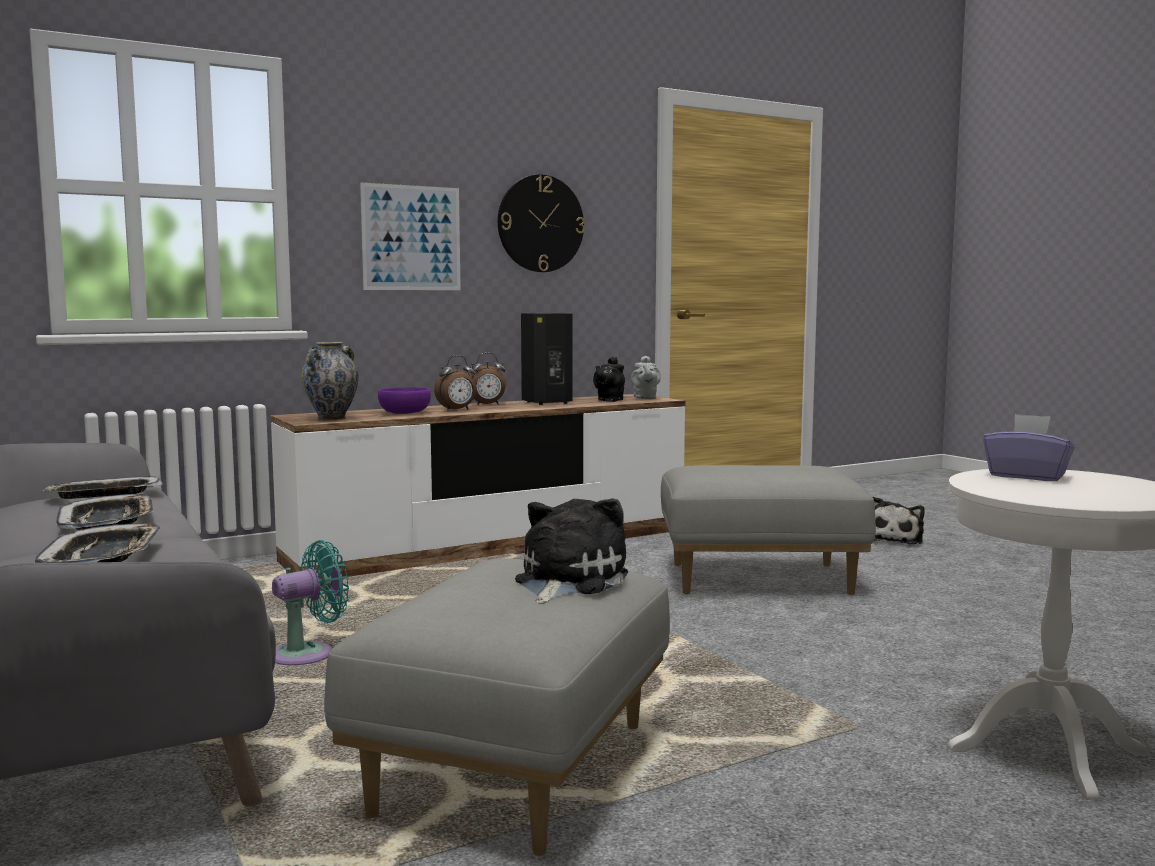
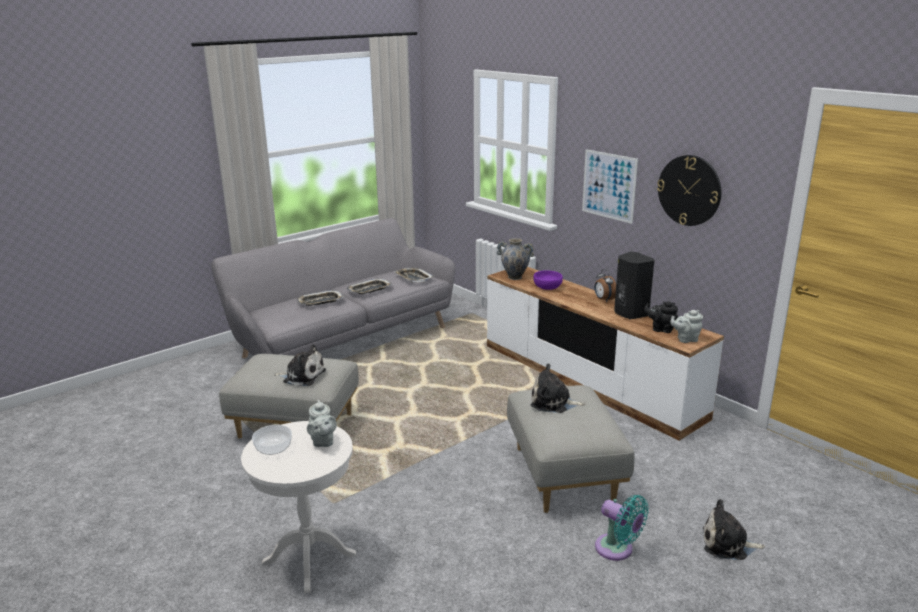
camera: 80 degrees right, 15 degrees up
(308, 654) = (398, 368): turquoise fan -> turquoise fan (617, 549)
(457, 410) = (570, 296): alarm clock -> none
(734, 473) = (553, 402): none -> plush toy
(1027, 476) = (322, 442): purple tissue box -> grey teapot
(1076, 494) = (274, 448): none -> bowl

